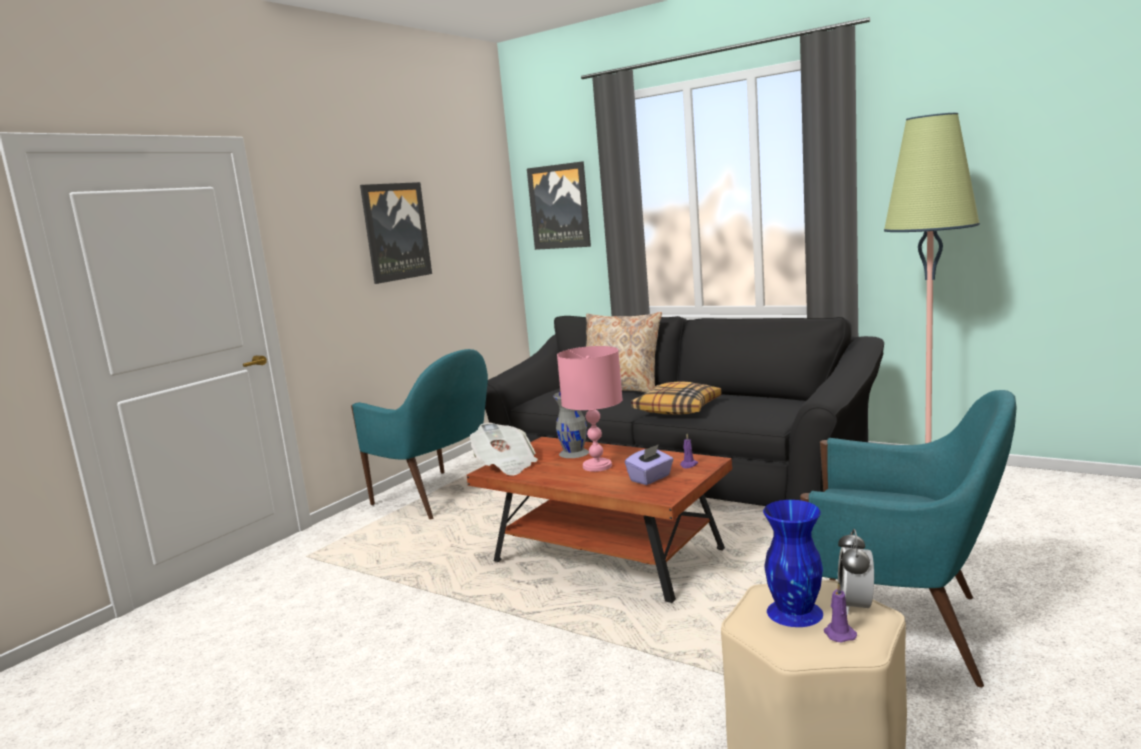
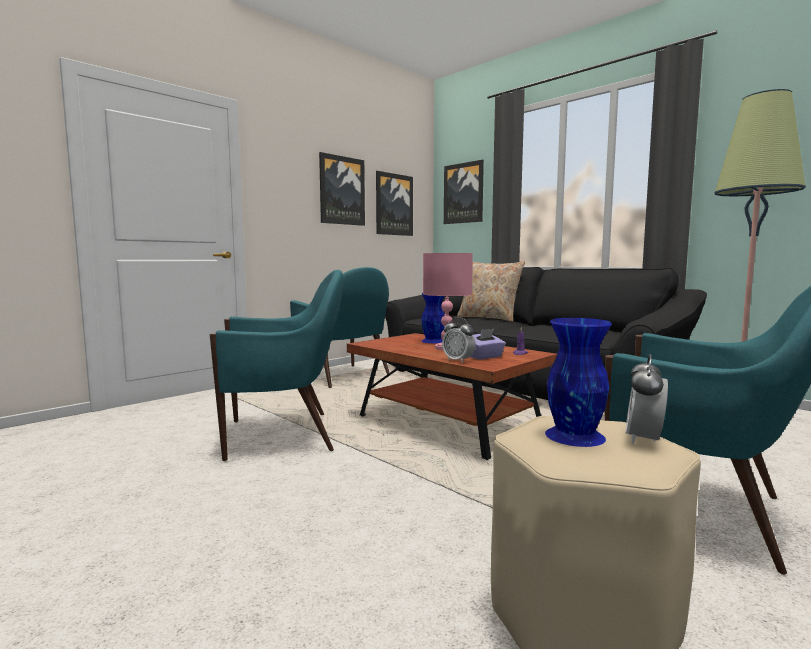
camera: 10 degrees right, 5 degrees down
(410, 609) = (283, 435): none -> turquoise armchair
(465, 234) = (393, 204): none -> picture
(505, 465) = (378, 342): newspaper -> none
(574, 453) = (433, 341): grey vase -> blue vase
(623, 491) = (458, 360): none -> alarm clock
(677, 408) = (526, 328): pillow -> none
(838, 634) = (618, 456): purple candle -> none

